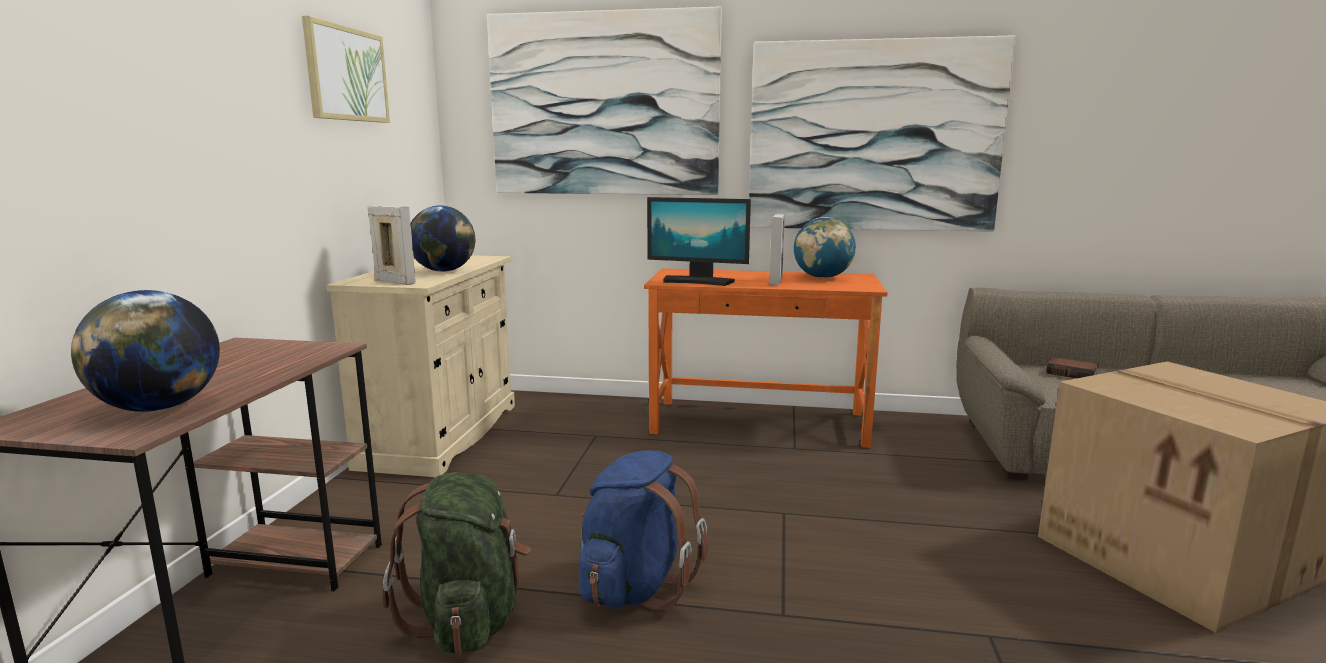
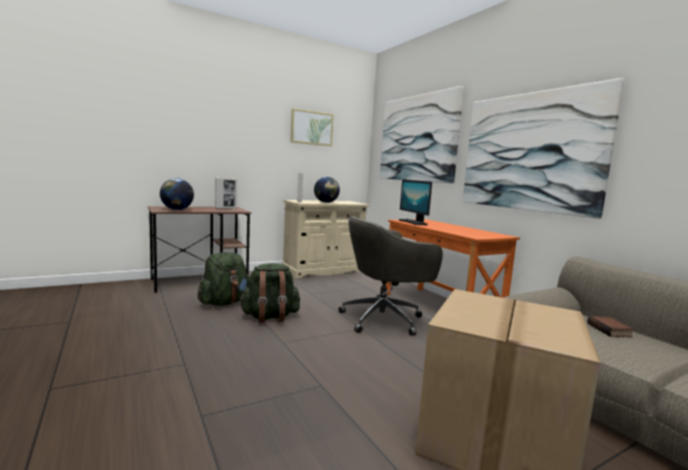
camera: 50 degrees right, 5 degrees down
(635, 586) = (270, 317): blue backpack -> green backpack
(762, 479) = (384, 319): none -> grey office chair
(775, 282) = (445, 228): picture frame -> picture frame (225, 209)
(822, 277) = (478, 232): globe -> none

